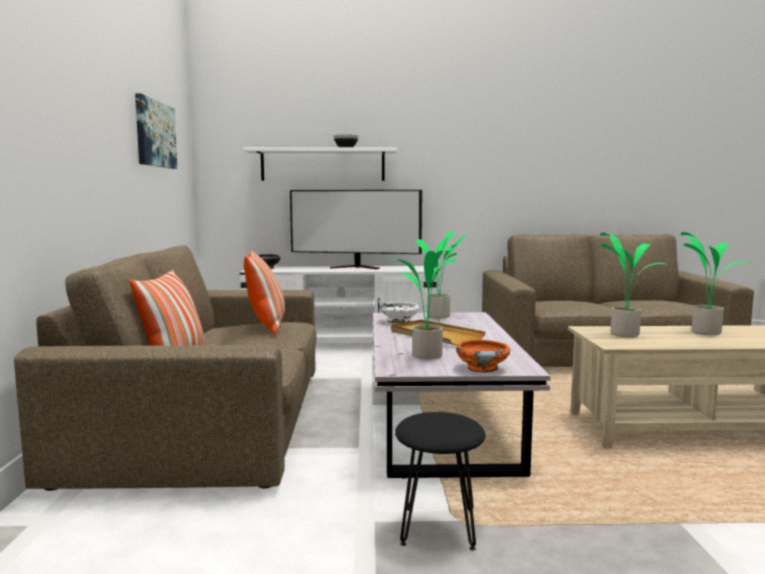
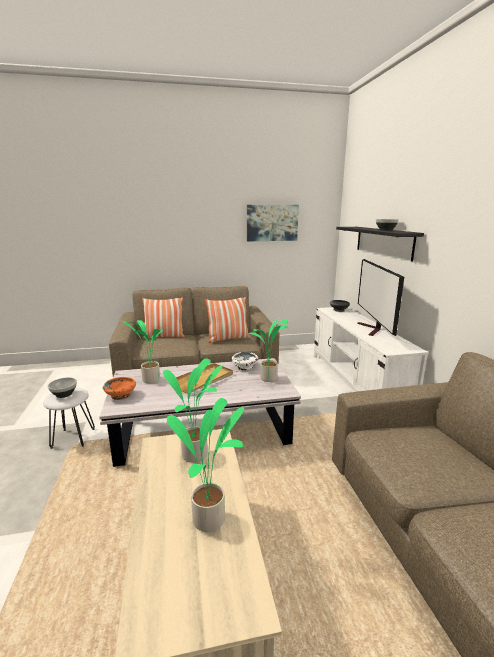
camera: 80 degrees right, 10 degrees up
(322, 165) = (383, 242): white shelf -> black shelf
(438, 528) = (73, 438): black stool -> white stool
(441, 423) = (64, 394): none -> bowl

